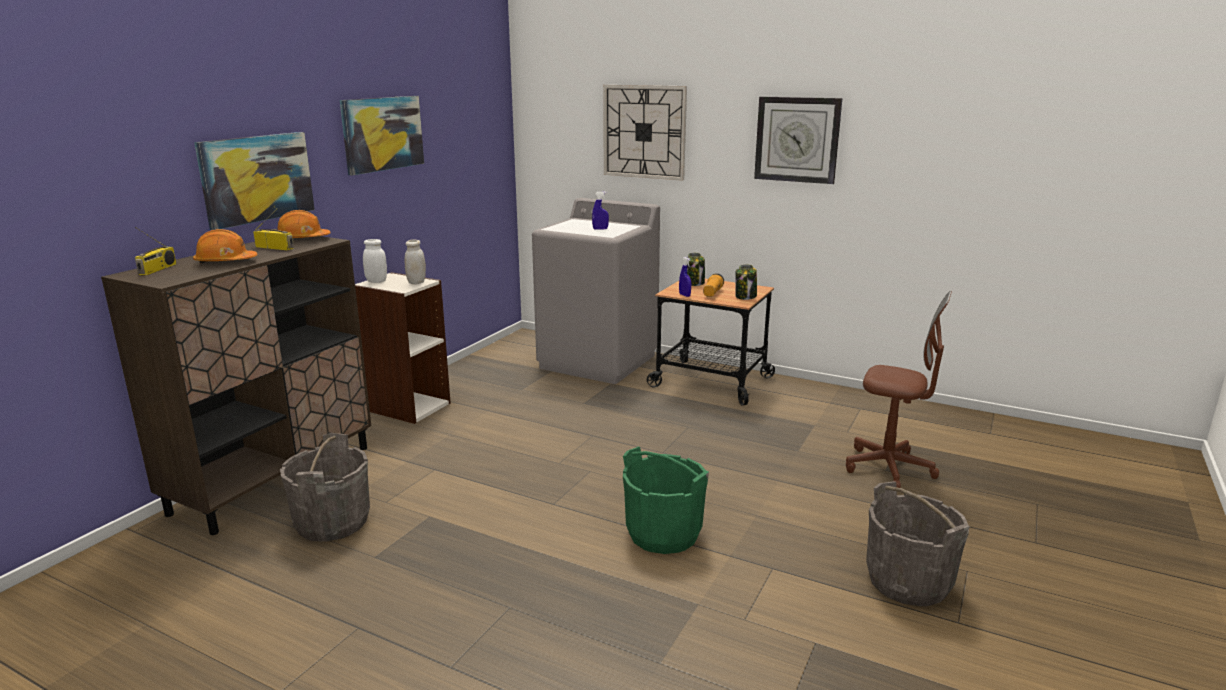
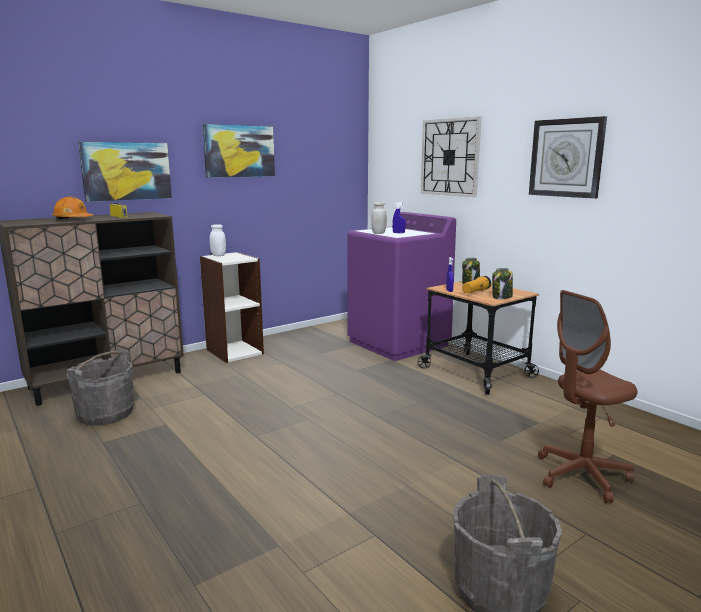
camera: 25 degrees right, 5 degrees down
(158, 269) = (30, 220): radio -> none
(302, 239) = (146, 214): orange hard hat -> none
(416, 282) = (241, 258): white jar -> white jar (378, 233)
(598, 361) = (398, 343): grey washing machine -> purple washing machine
(663, 533) = (312, 479): green bucket -> none
(888, 468) = (581, 476): brown office chair -> brown office chair turned 105 degrees clockwise

